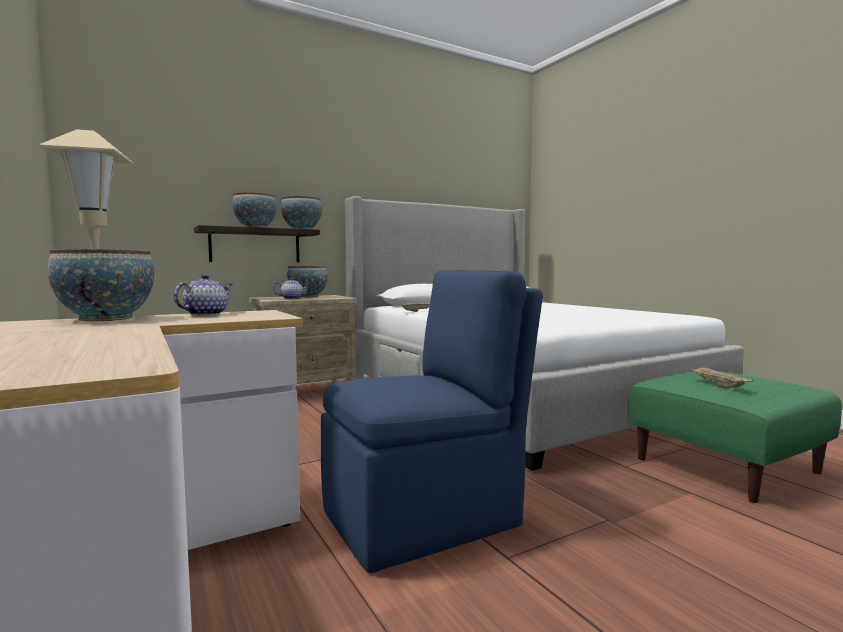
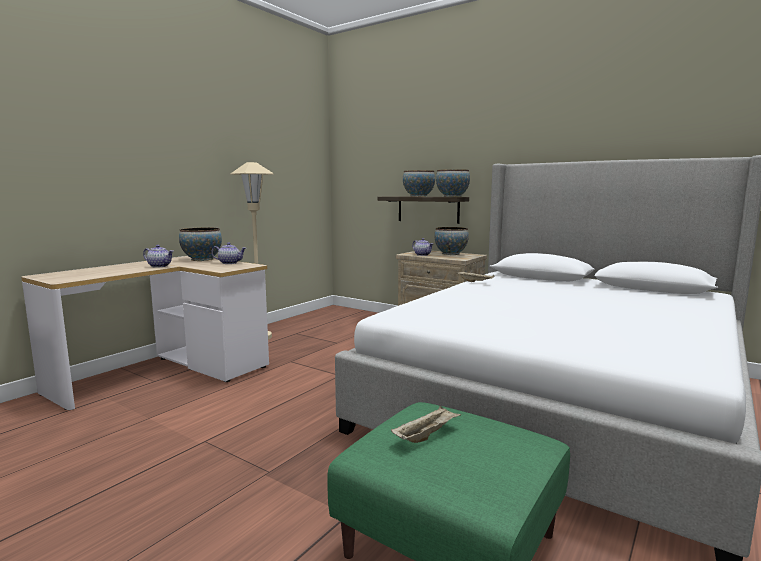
camera: 65 degrees right, 5 degrees up
(116, 330) = (160, 266): none -> teapot
(425, 517) = (246, 410): blue chair -> none

